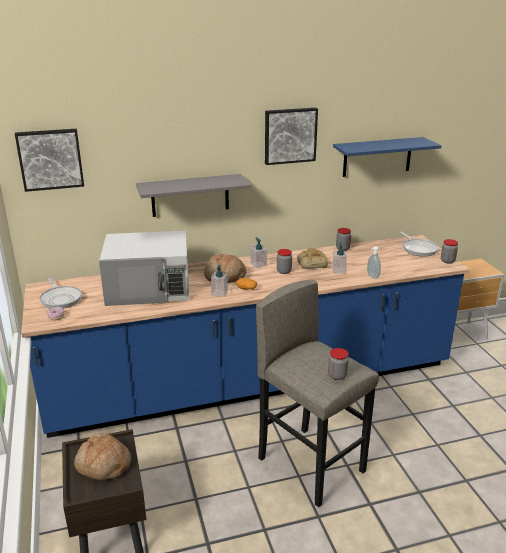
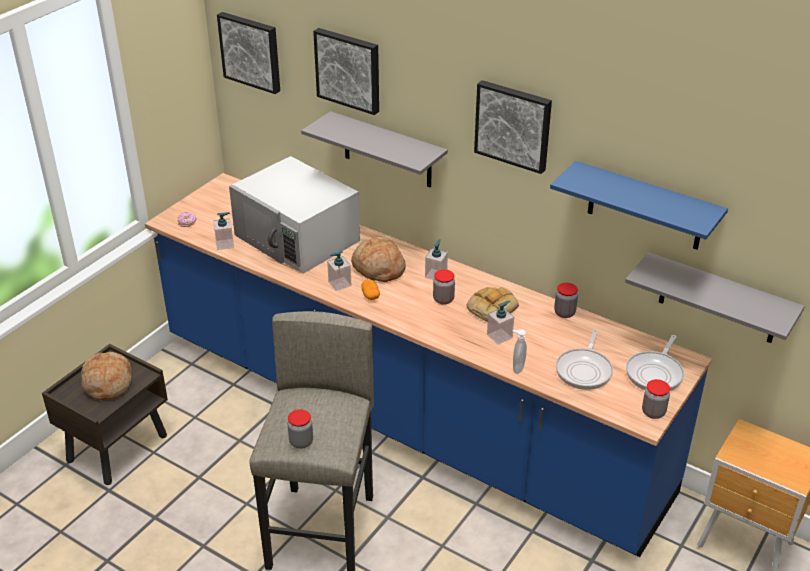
camera: 50 degrees right, 10 degrees up
(60, 299) = (218, 206): frying pan -> frying pan (584, 370)
(108, 313) = (225, 244): none -> soap dispenser
(152, 141) = (349, 69): none -> picture
(420, 197) = (718, 299): none -> grey shelf

